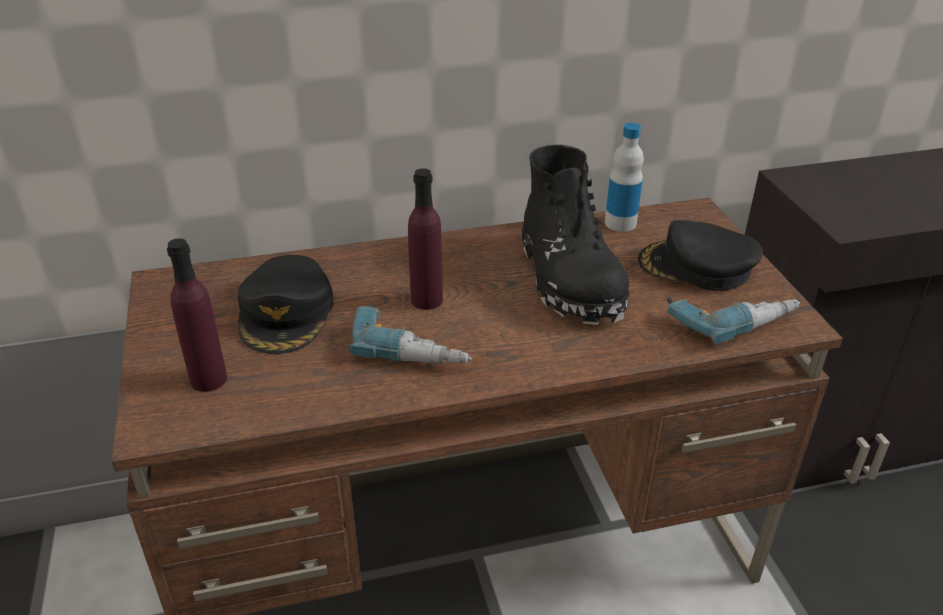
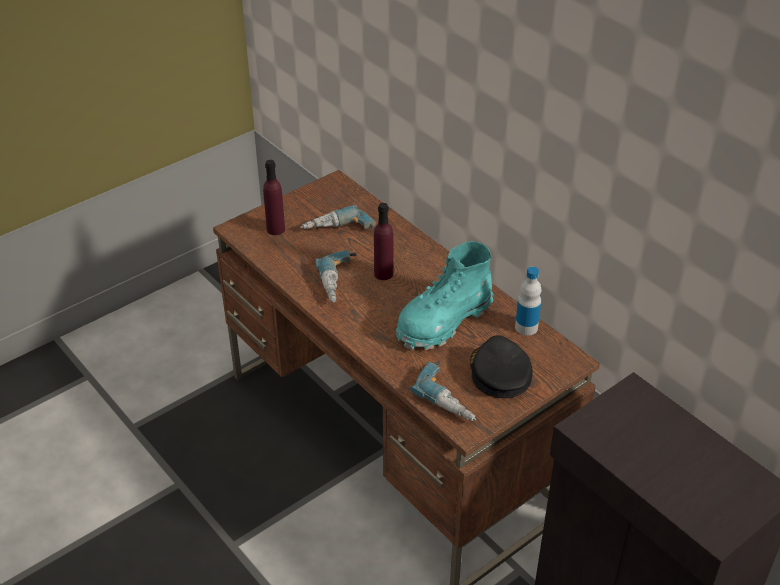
camera: 65 degrees right, 5 degrees up
(287, 313) = (338, 231): black cap -> power drill
(569, 279) = (443, 321): black boot -> turquoise boot

